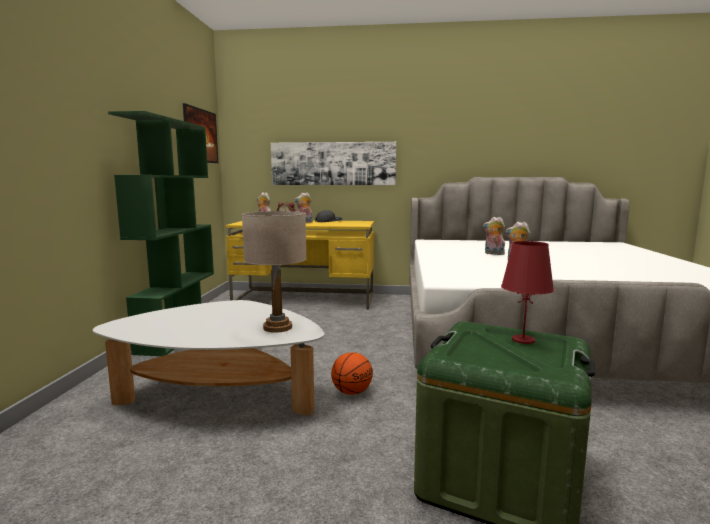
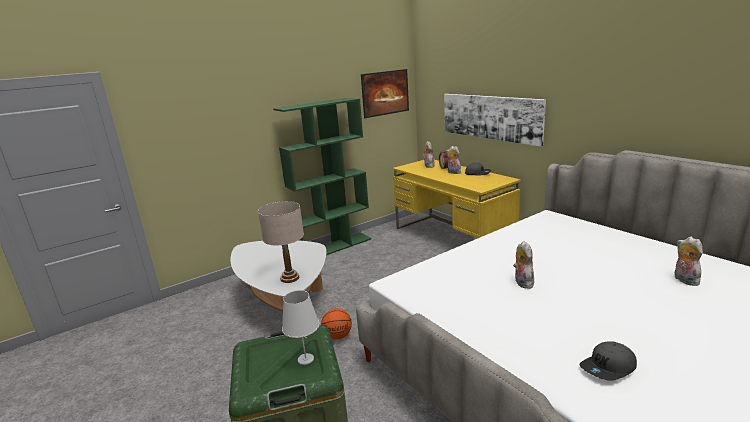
camera: 50 degrees right, 10 degrees up
(493, 254) = (547, 259): plush toy -> plush toy (684, 280)
(523, 340) = (305, 359): red table lamp -> white table lamp
(660, 276) = (608, 368): none -> grey cap

